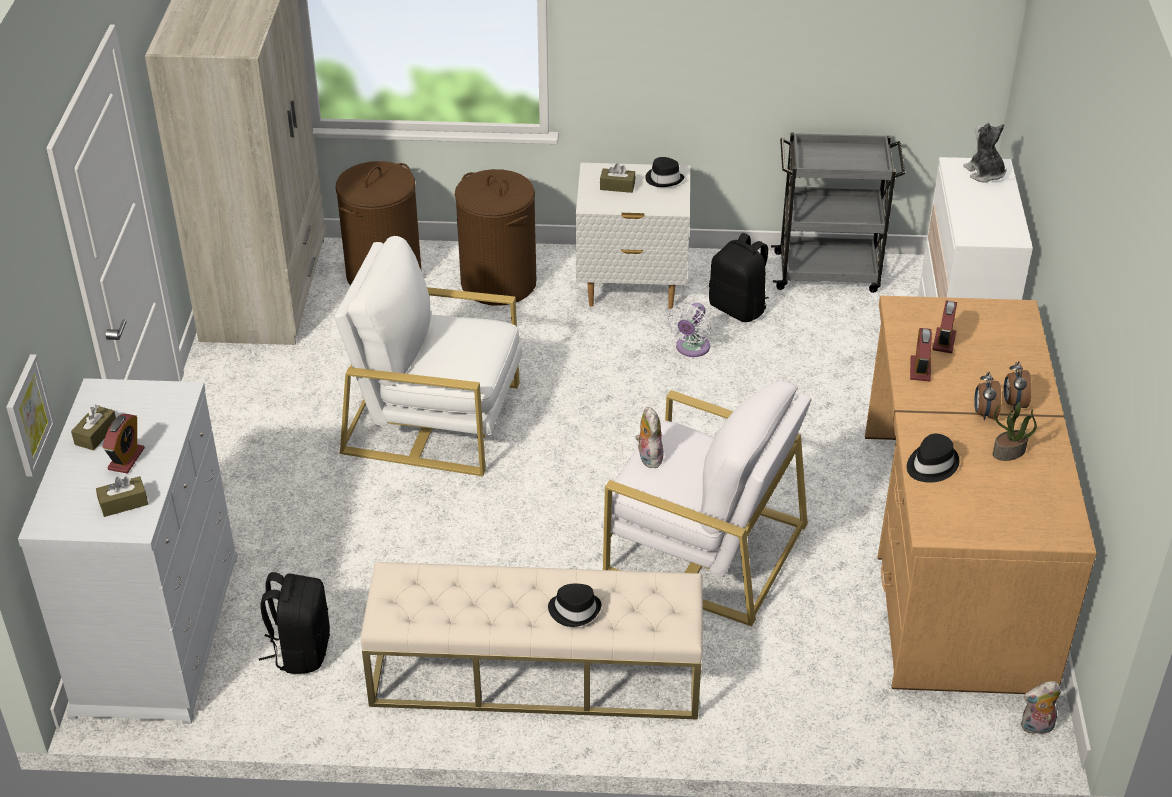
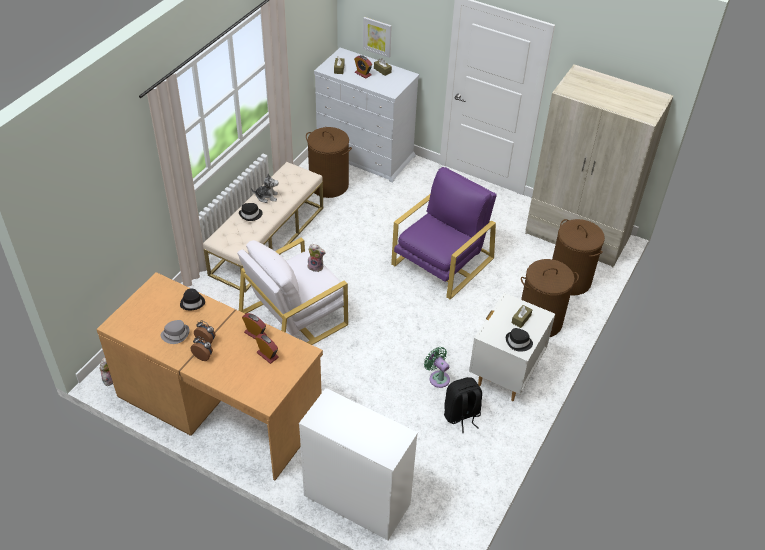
camera: 115 degrees right, 5 degrees up
(301, 650) = (329, 185): black backpack -> brown laundry basket
(434, 417) = (442, 262): white armchair -> purple armchair
(691, 348) = (438, 377): white fan -> green fan
(829, 272) = (473, 479): grey cart -> none
(984, 173) = (385, 445): plush toy -> plush toy (266, 197)
(1009, 452) = (175, 334): potted plant -> grey hat

